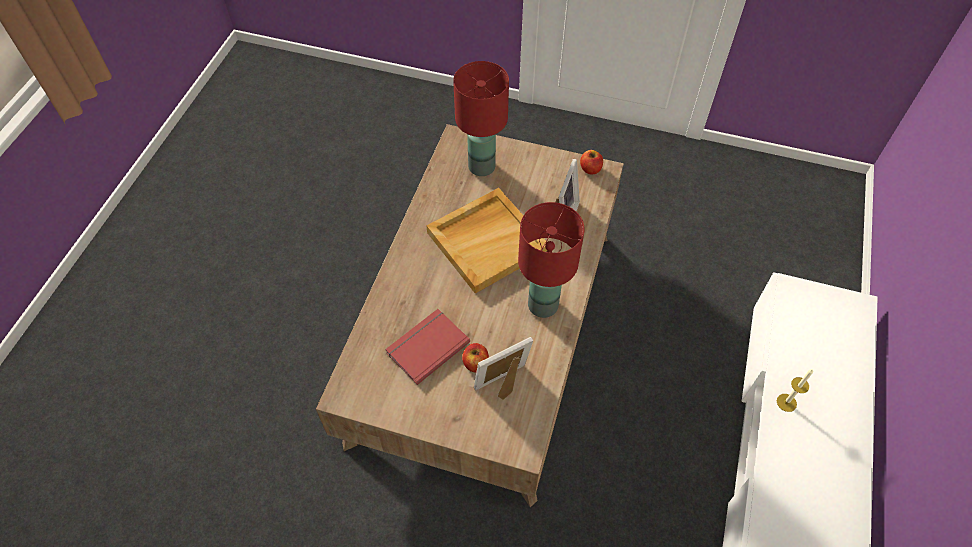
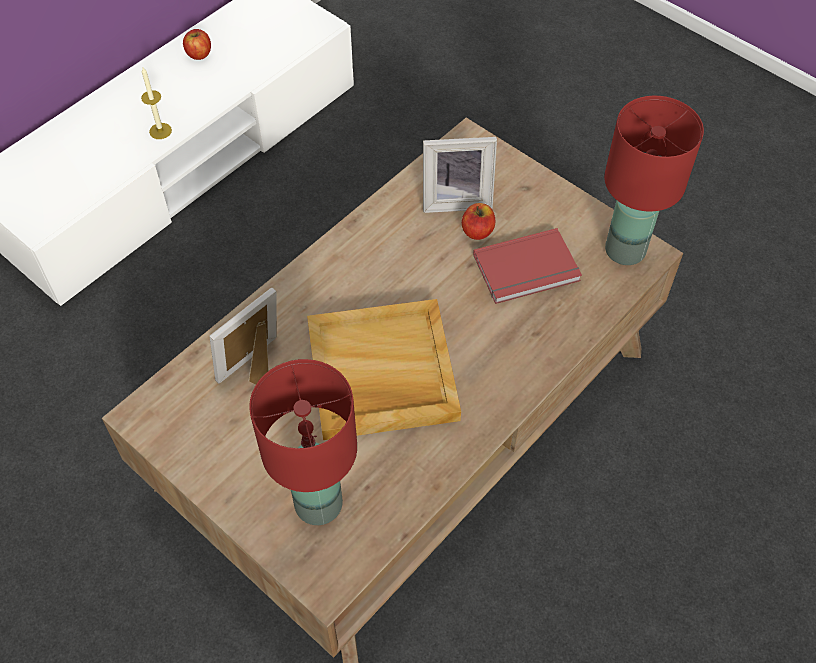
camera: 155 degrees left, 0 degrees up
(542, 305) = (361, 263): red table lamp -> red table lamp (626, 250)
(590, 169) = (157, 427): apple -> apple (199, 54)

